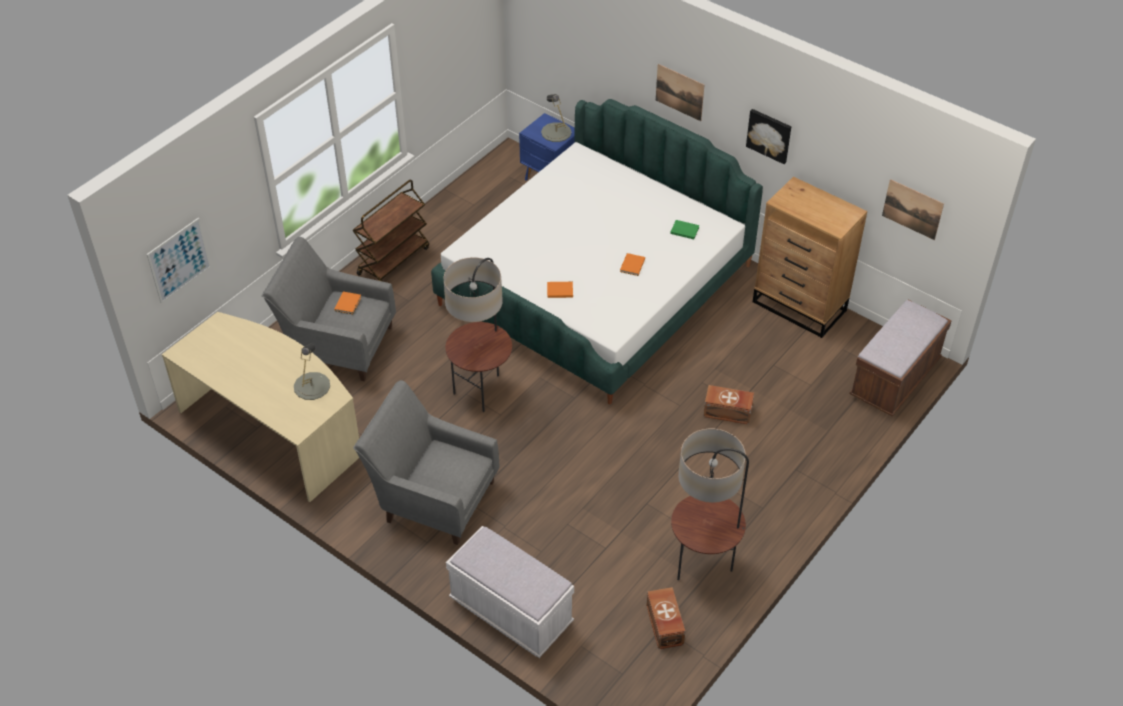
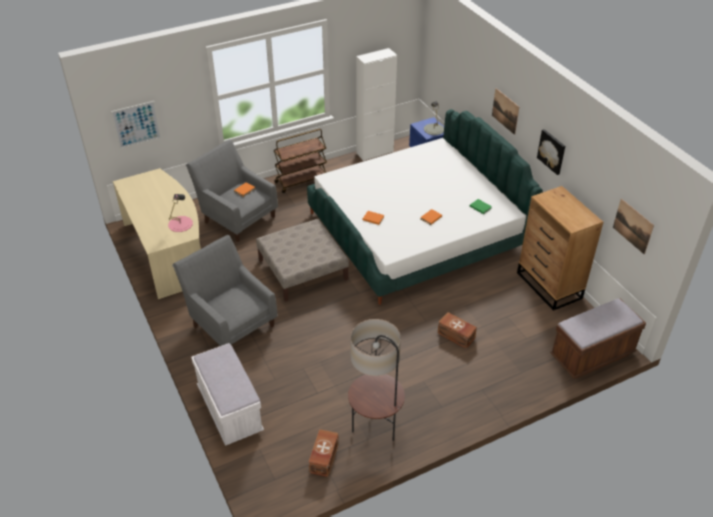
camera: 25 degrees right, 5 degrees down
(311, 386) = (180, 224): grey table lamp -> pink table lamp
(468, 185) = (375, 152): none -> white cabinet
(481, 391) = (303, 270): floor lamp -> beige ottoman

